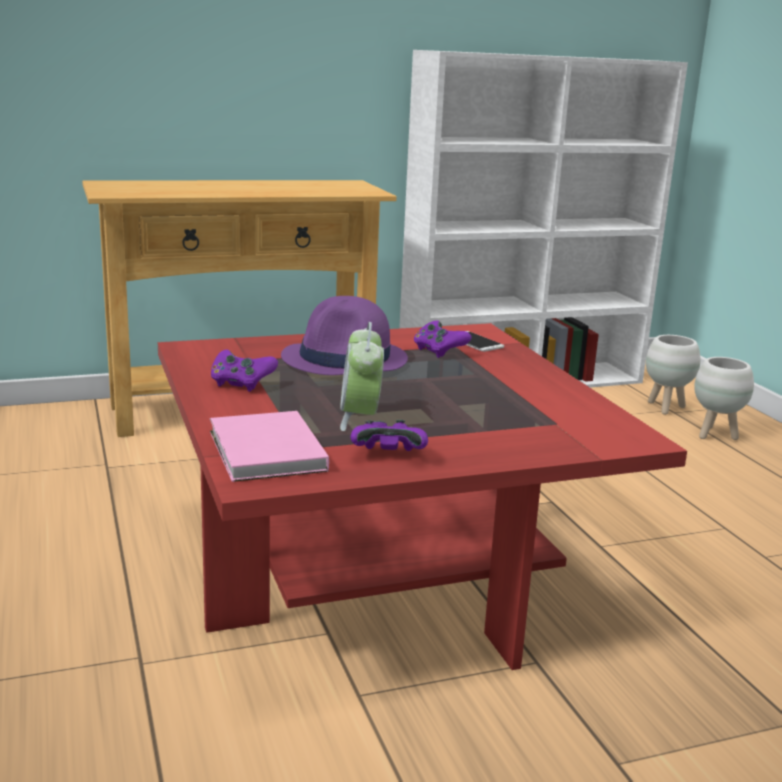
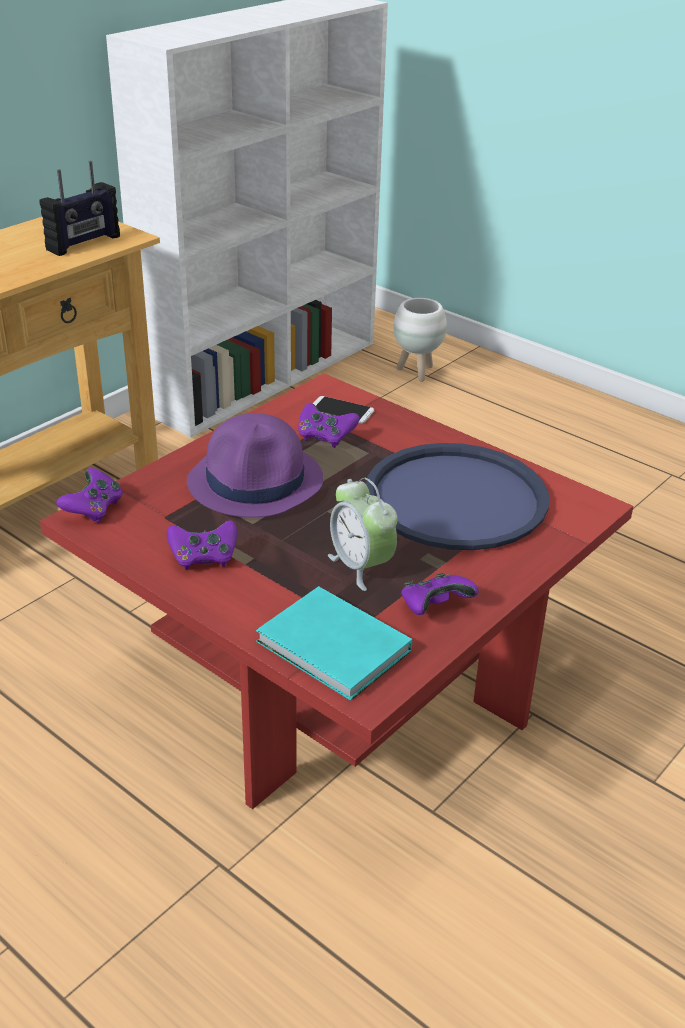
camera: 30 degrees left, 15 degrees up
(201, 345) = (94, 510): none -> purple game controller
(265, 452) = (335, 649): pink book -> turquoise book
(334, 190) = (84, 243): none -> radio
(506, 405) = (456, 498): none -> blue tray
(715, 435) = (480, 395): white planter -> none

